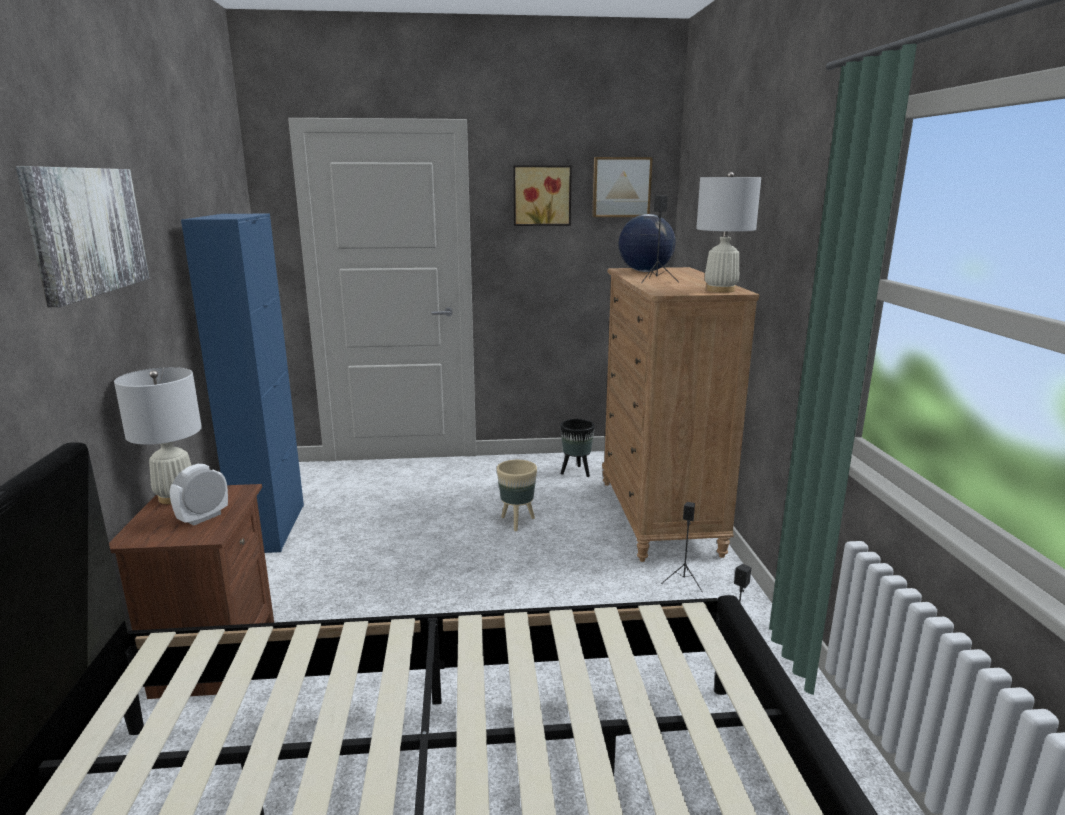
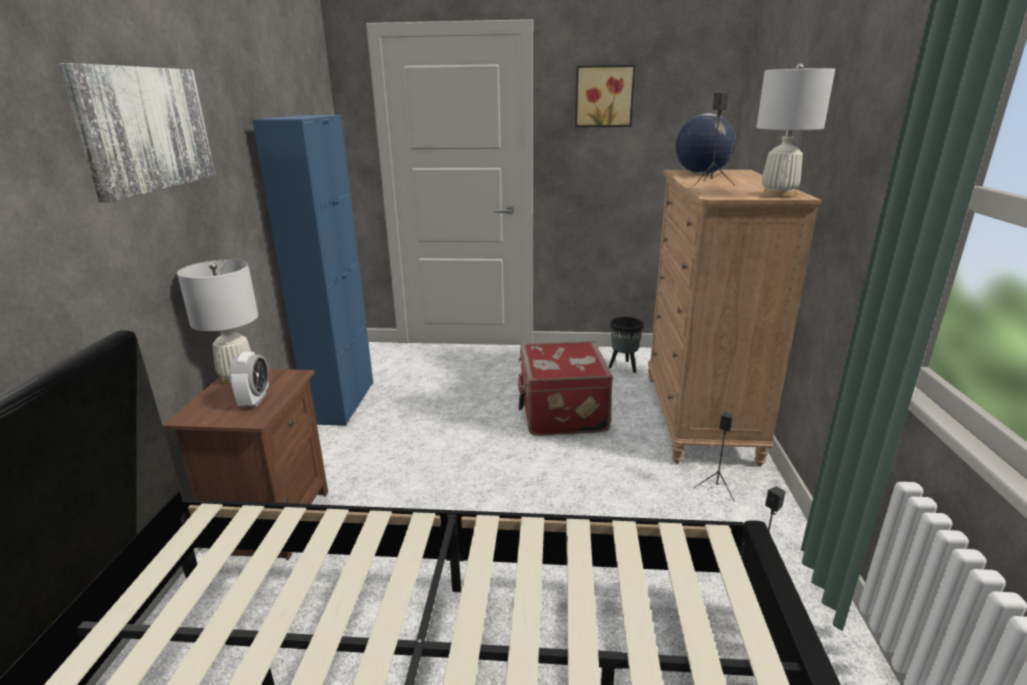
camera: 10 degrees right, 5 degrees up
(203, 517) = (254, 400): alarm clock -> alarm clock turned 135 degrees clockwise
(517, 522) = (560, 413): beige planter -> red suitcase
(621, 187) = (685, 87): picture -> none

